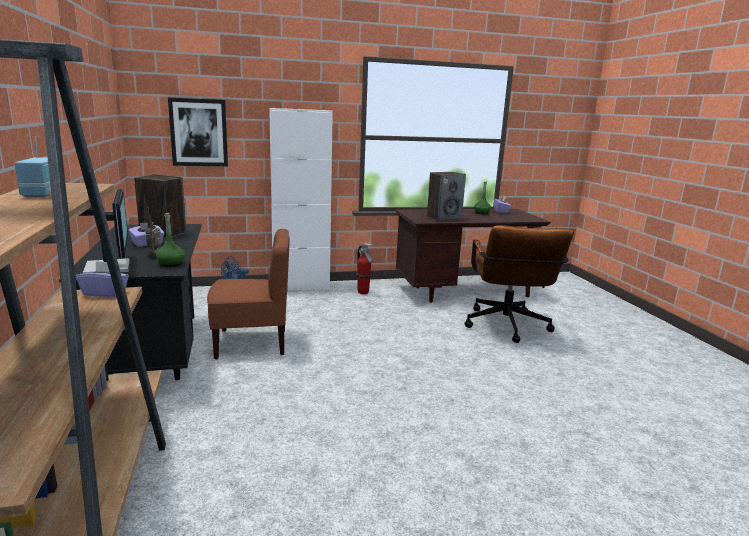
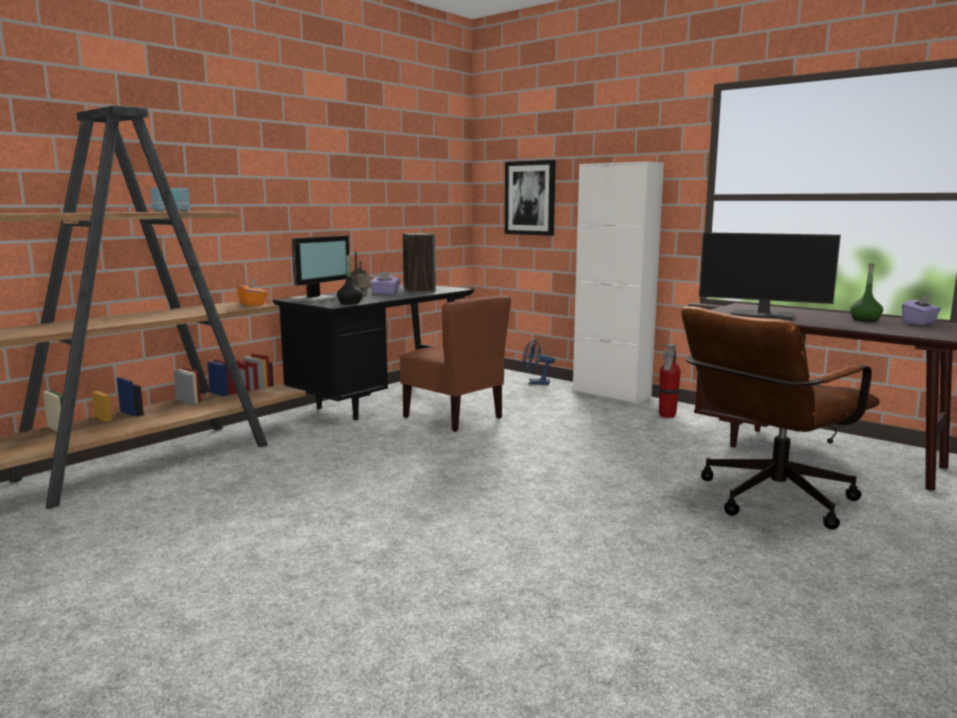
camera: 55 degrees right, 5 degrees down
(105, 293) = (252, 304): purple tissue box -> orange tissue box
(171, 264) = (349, 303): green bottle -> black bottle
(444, 218) = (764, 315): speaker -> monitor

